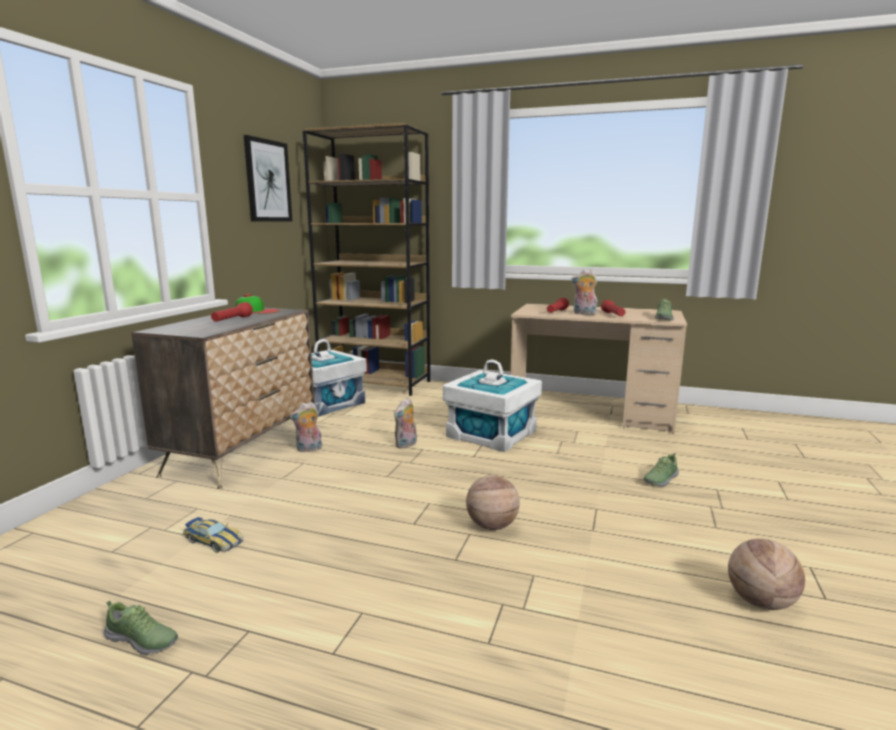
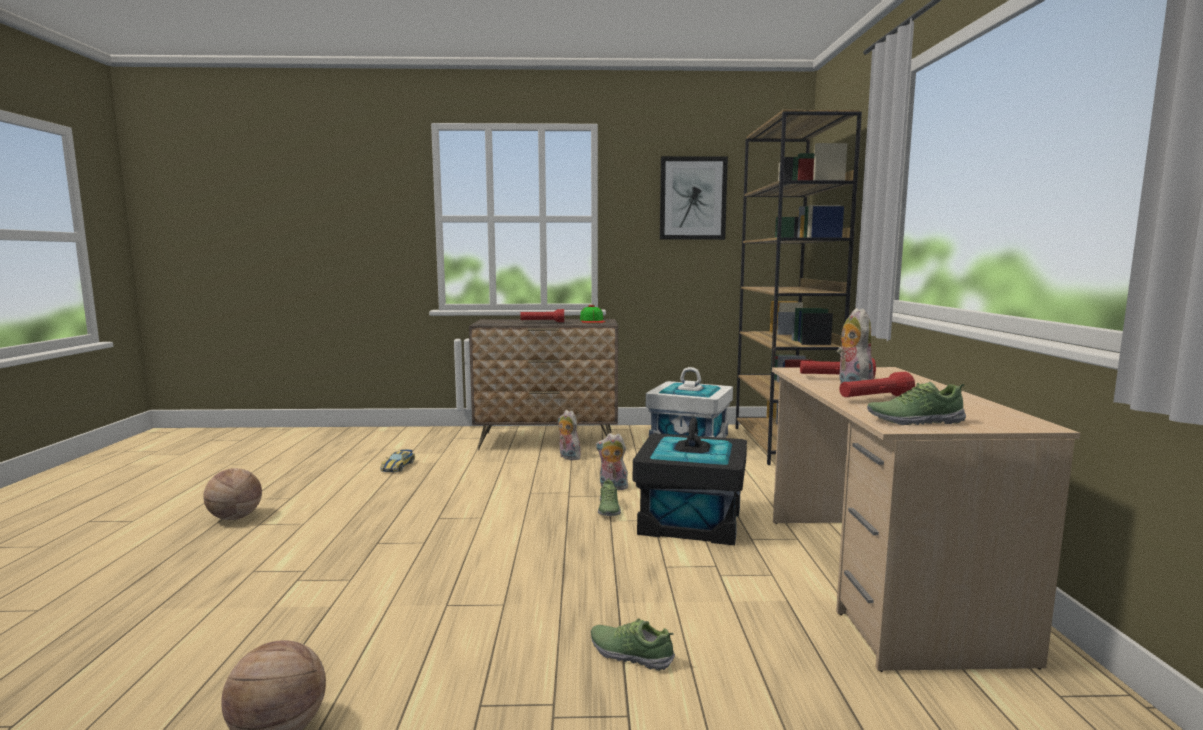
camera: 70 degrees right, 5 degrees down
(142, 640) = (287, 478): shoe -> shoe (608, 509)
(491, 434) = (690, 520): white storage box -> black storage box
(492, 526) = (442, 550): basketball -> basketball (235, 518)

